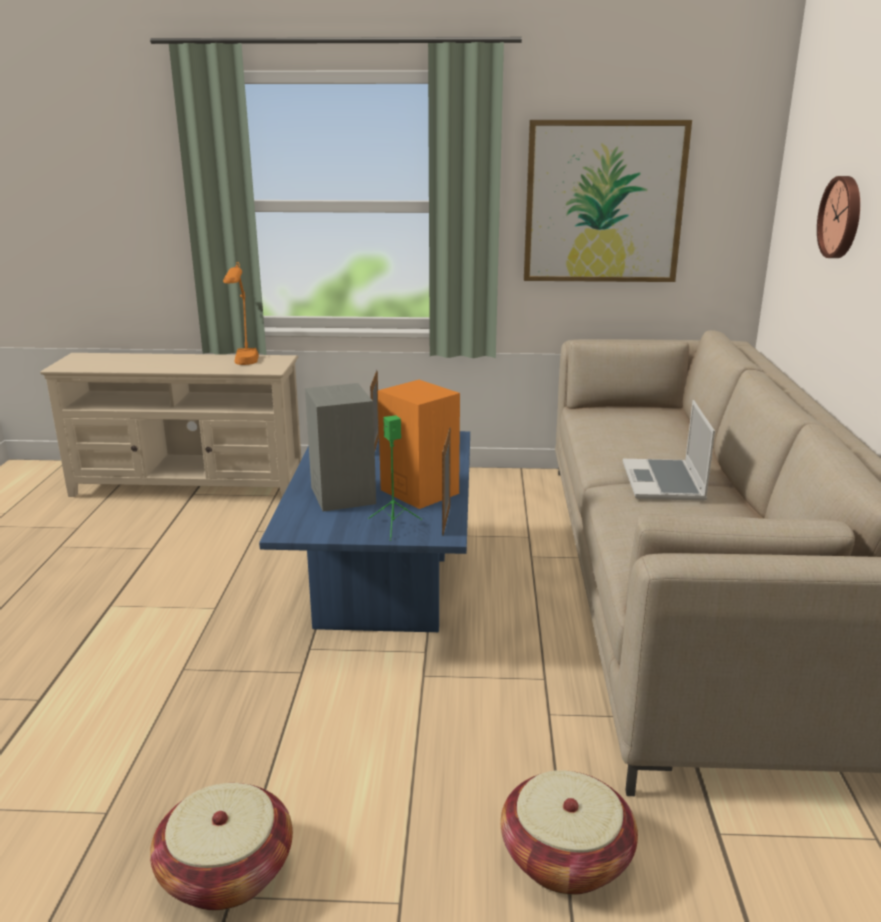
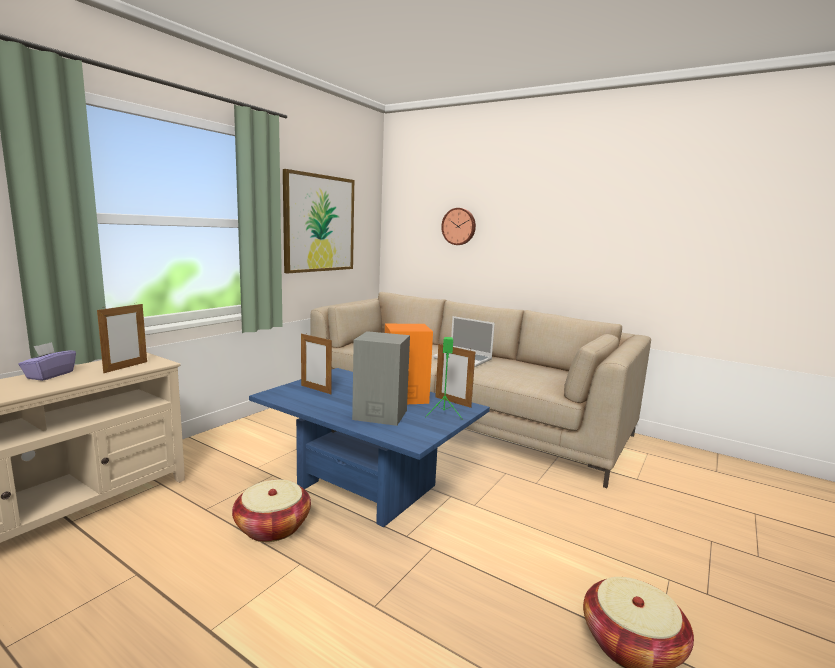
camera: 60 degrees left, 10 degrees down
(195, 359) = (49, 375): none -> purple tissue box
(244, 366) = (126, 367): orange table lamp -> picture frame
(565, 857) = (644, 518): basket -> basket (272, 527)

